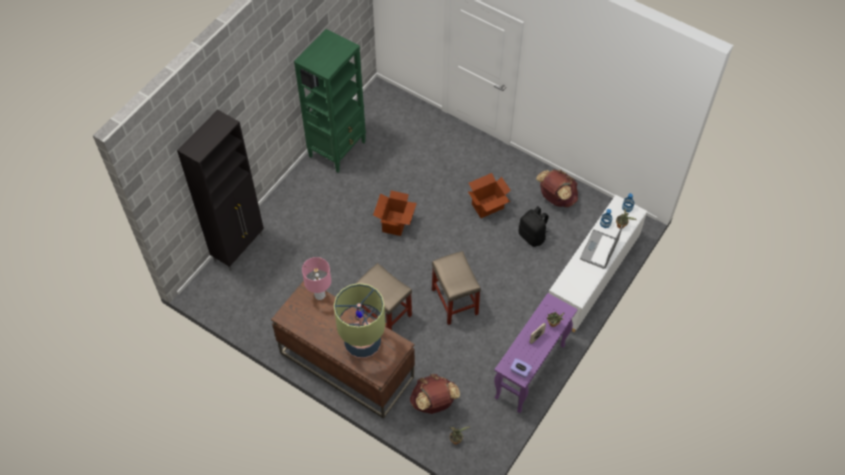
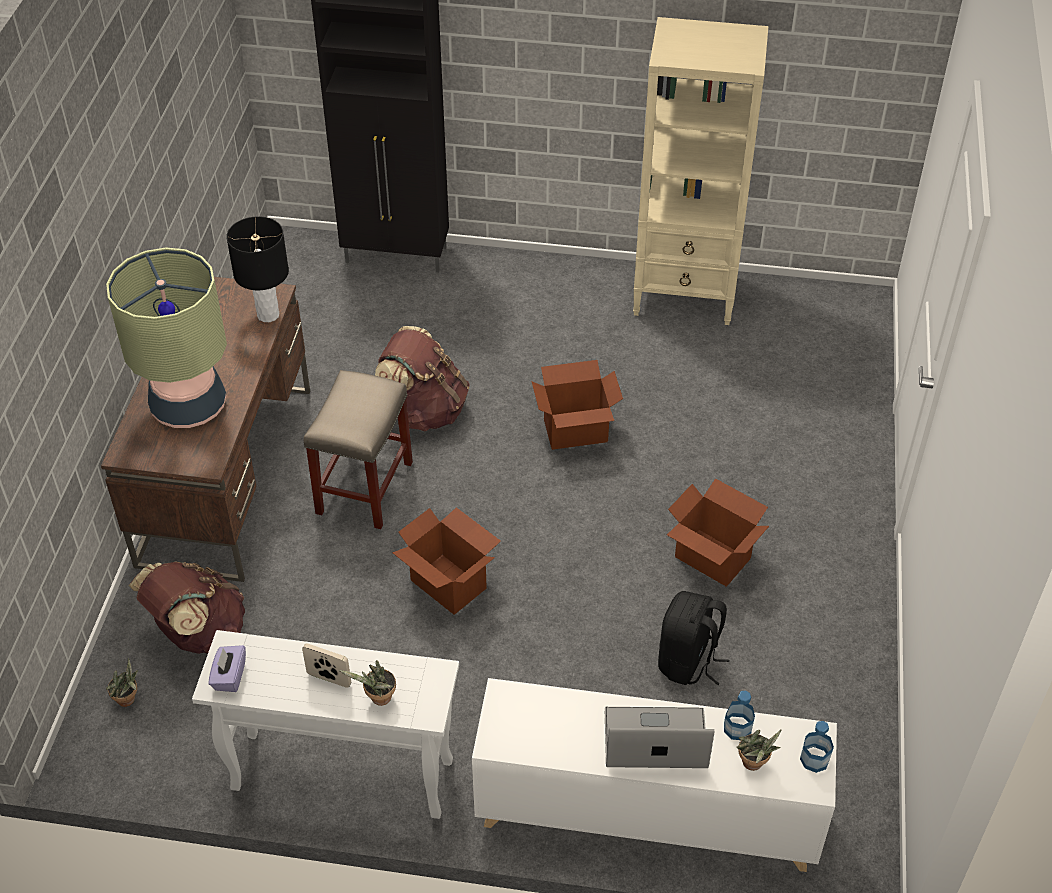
camera: 65 degrees right, 10 degrees down
(319, 295) = (268, 314): pink table lamp -> black table lamp
(338, 149) = (685, 296): green bookcase -> beige bookcase
(454, 301) = (449, 583): beige stool -> cardboard box
(530, 372) = (340, 775): purple console table -> white console table
(556, 198) = (818, 671): brown backpack -> brown backpack (425, 410)

